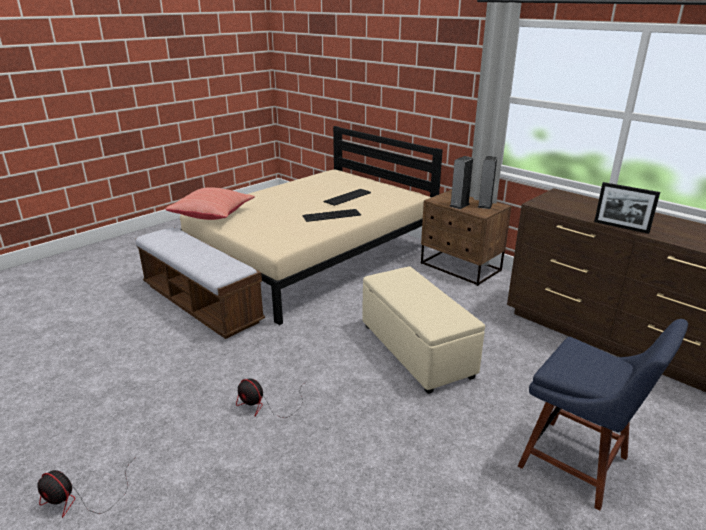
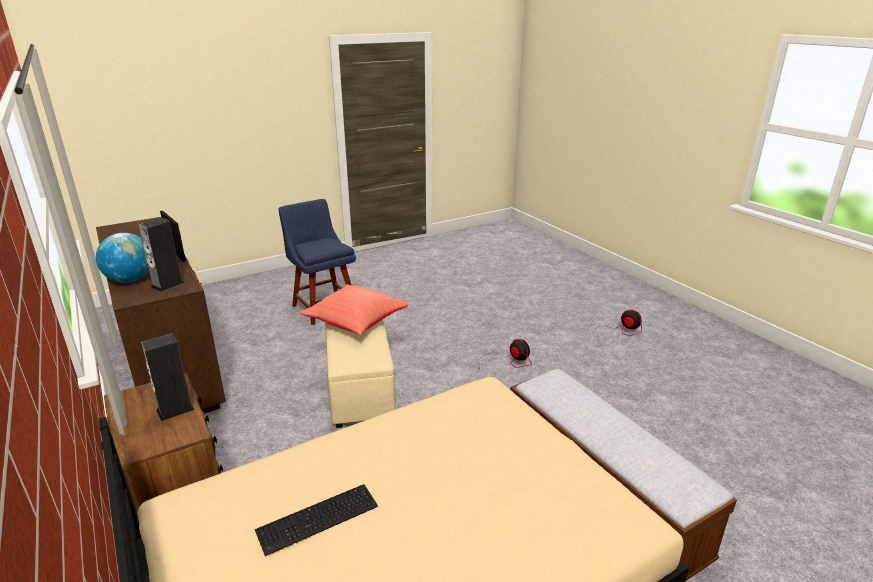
camera: 165 degrees left, 0 degrees up
(213, 215) = (604, 502): red pillow -> red pillow (354, 323)
(331, 216) = (384, 454): keyboard -> none
(485, 205) = (138, 403): speaker -> speaker (167, 284)
(594, 203) = (130, 280): none -> globe

